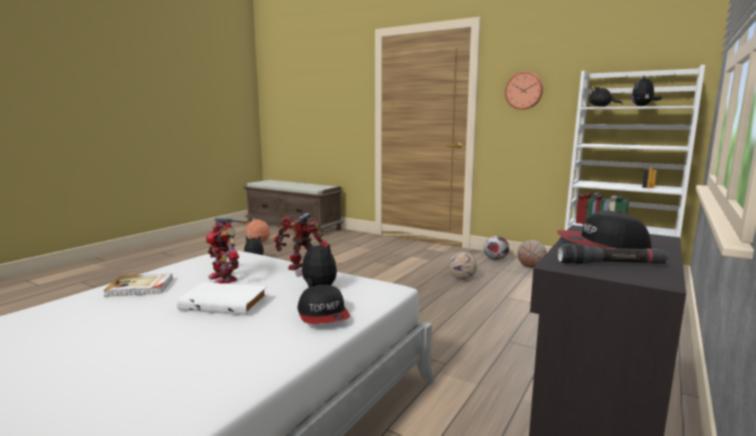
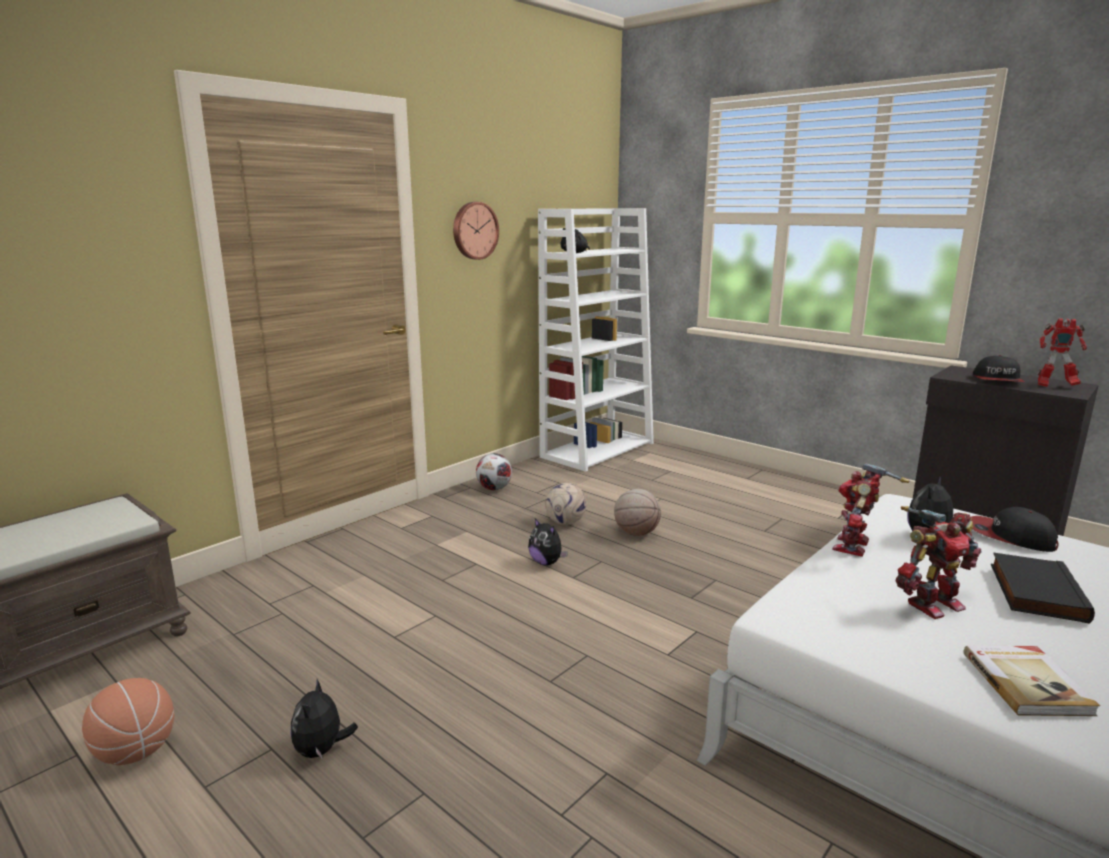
camera: 80 degrees left, 5 degrees up
(225, 302) = (1034, 591): white book -> black book
(323, 314) = (1010, 537): cap -> cap turned 135 degrees counterclockwise
(531, 267) = (537, 476): basketball -> basketball (636, 533)
(610, 264) = (1054, 386): black flashlight -> toy robot
(643, 106) = (600, 250): plush toy -> plush toy (546, 562)

